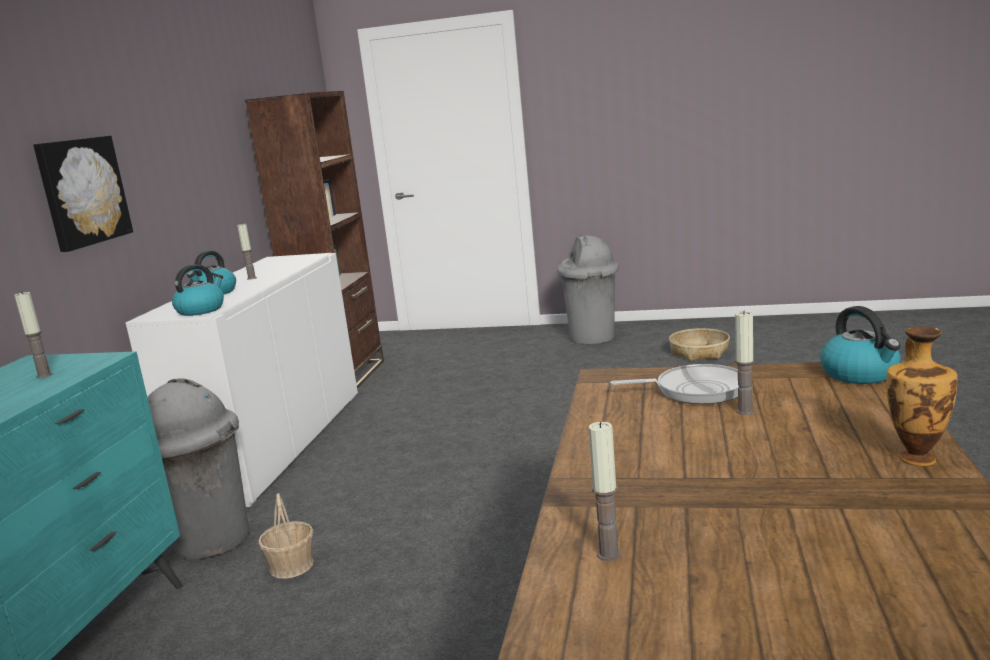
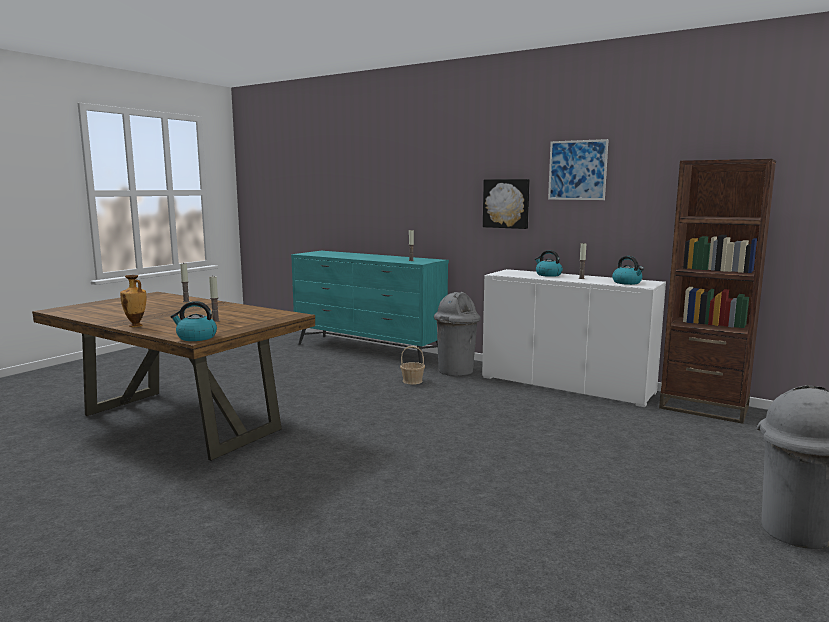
camera: 110 degrees right, 5 degrees down
(155, 115) = (577, 170): none -> picture
(201, 310) = (507, 273): kettle -> kettle (627, 283)
(695, 390) = (249, 320): frying pan -> none
(699, 352) = (683, 581): basket -> none

